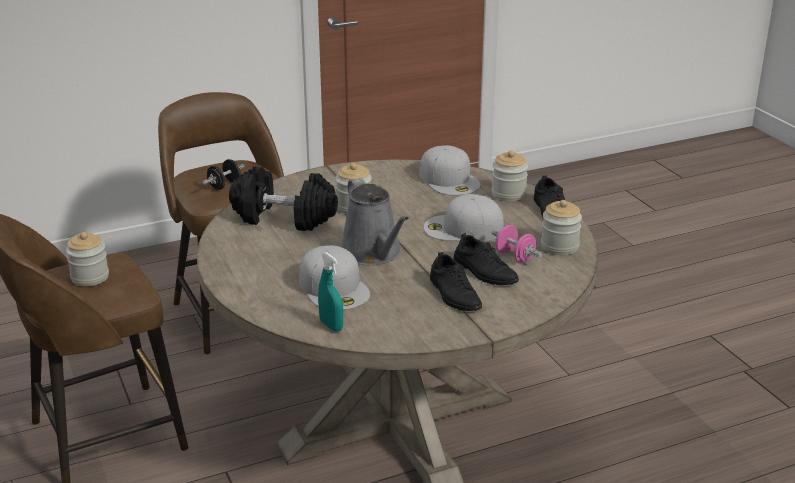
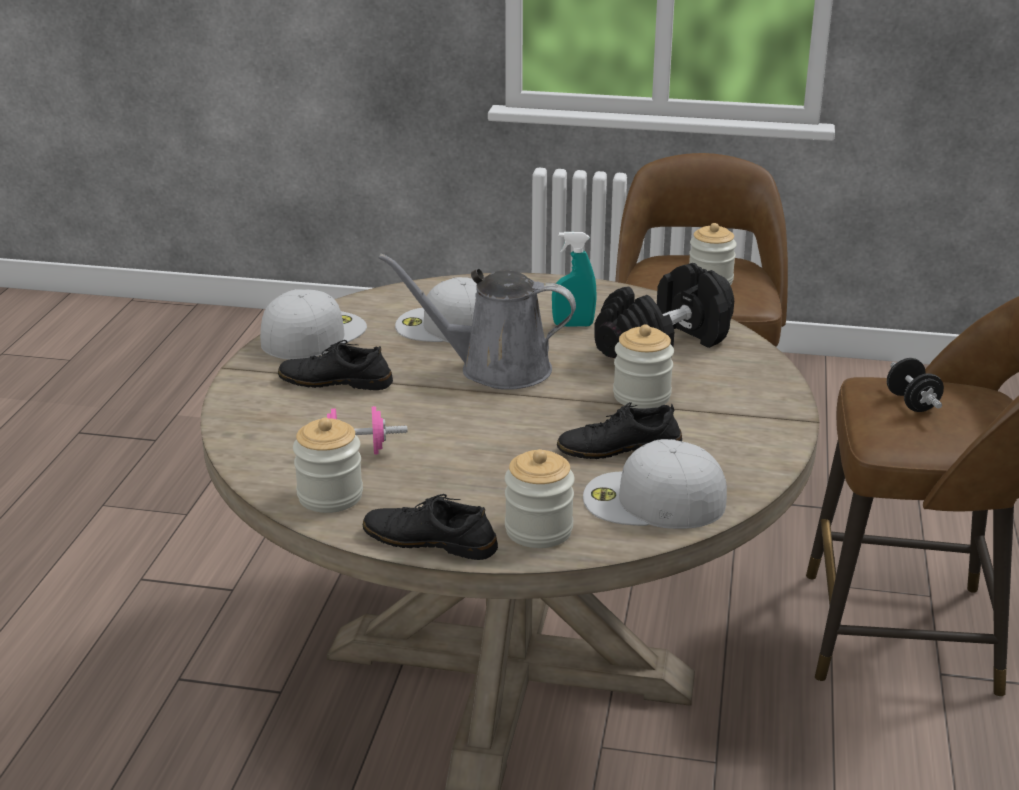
camera: 125 degrees right, 0 degrees up
(331, 325) = (381, 304): turquoise spray bottle -> turquoise spray bottle (573, 325)
(462, 228) = (480, 447): white cap -> white cap (313, 334)
(484, 272) = (352, 417): black shoe -> black shoe (619, 448)

